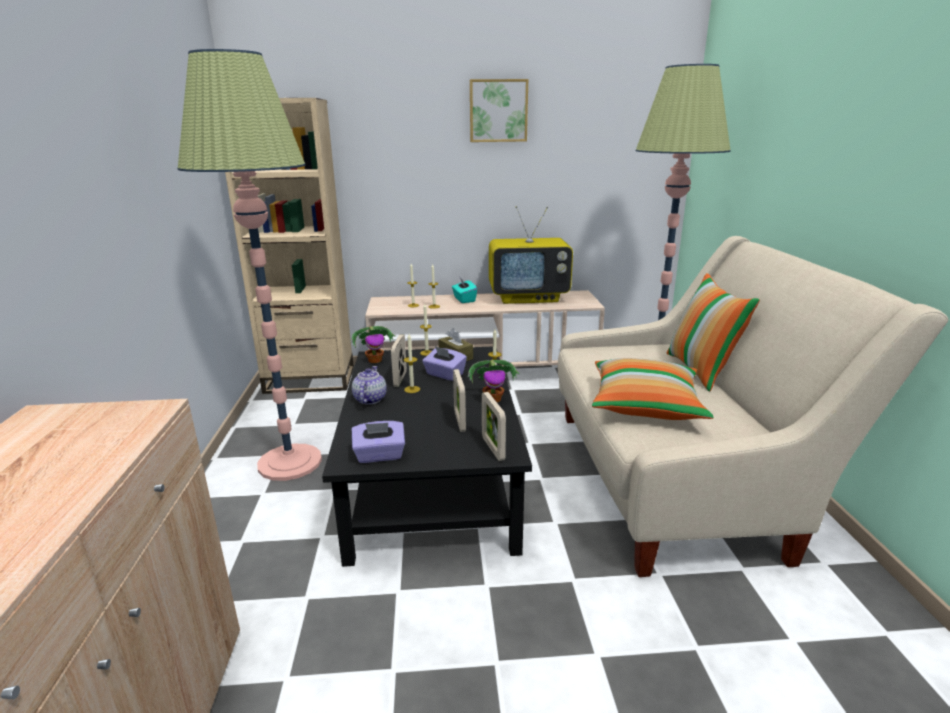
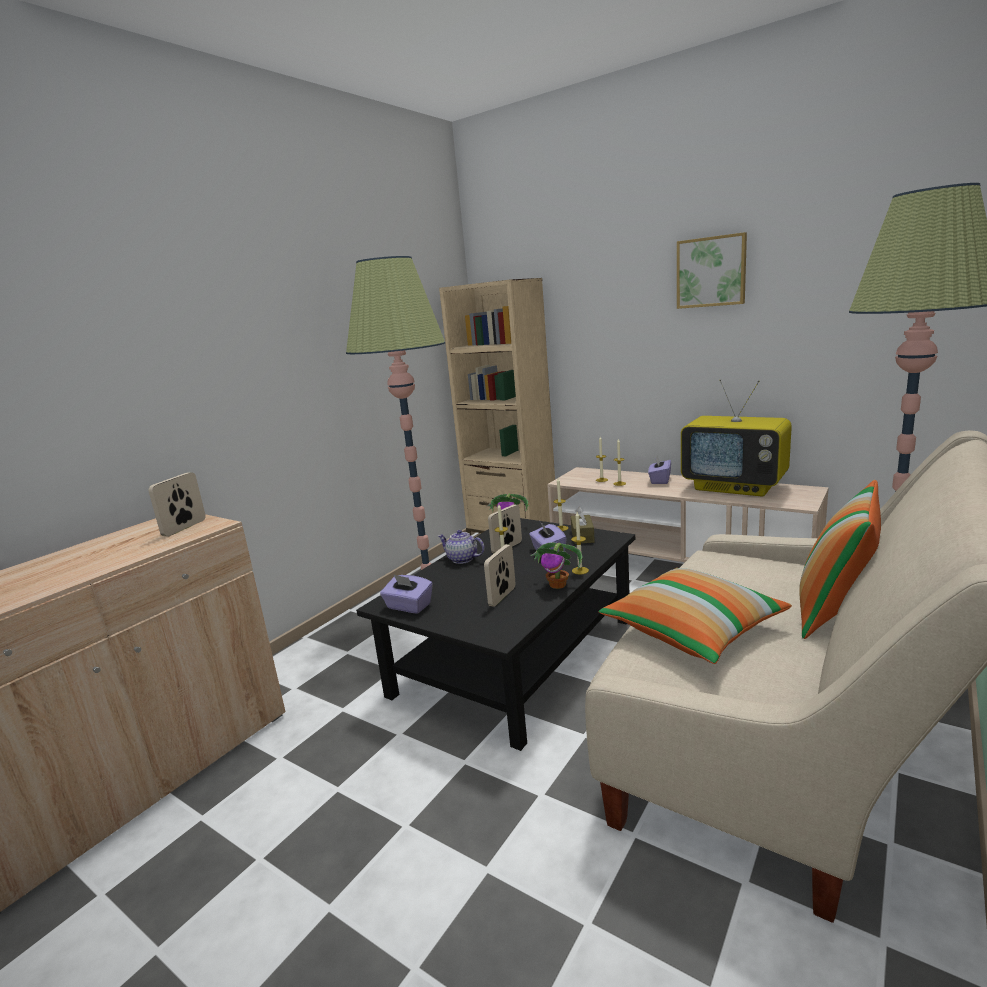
camera: 40 degrees right, 5 degrees down
(369, 399) = (462, 559): teapot -> teapot turned 105 degrees counterclockwise
(464, 299) = (659, 480): turquoise tissue box -> purple tissue box
(493, 448) = (495, 628): picture frame -> picture frame (184, 528)

